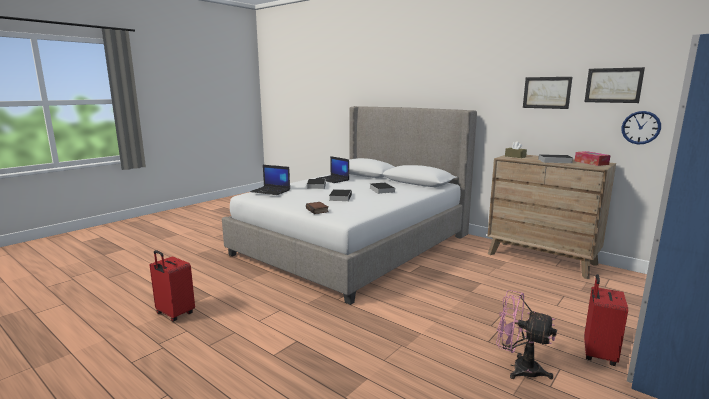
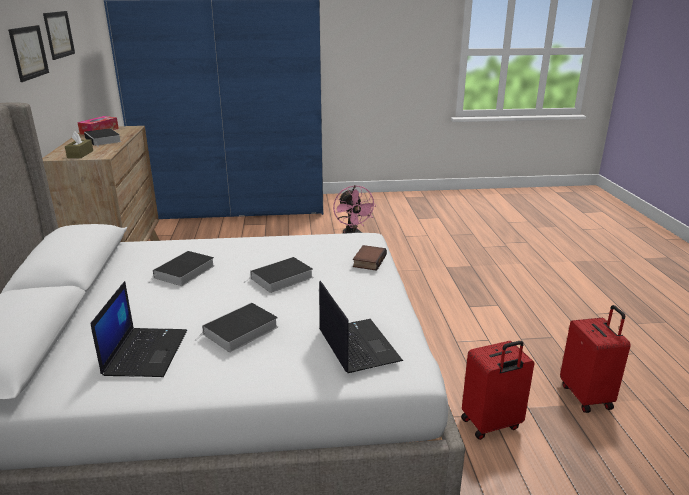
camera: 135 degrees left, 10 degrees up
(597, 354) = (298, 223): red suitcase -> red suitcase (491, 424)
(640, 127) = (80, 81): wall clock -> none

